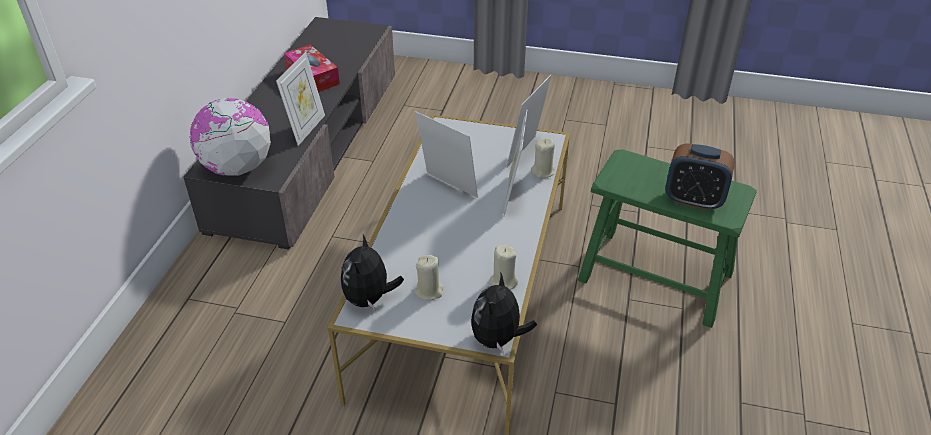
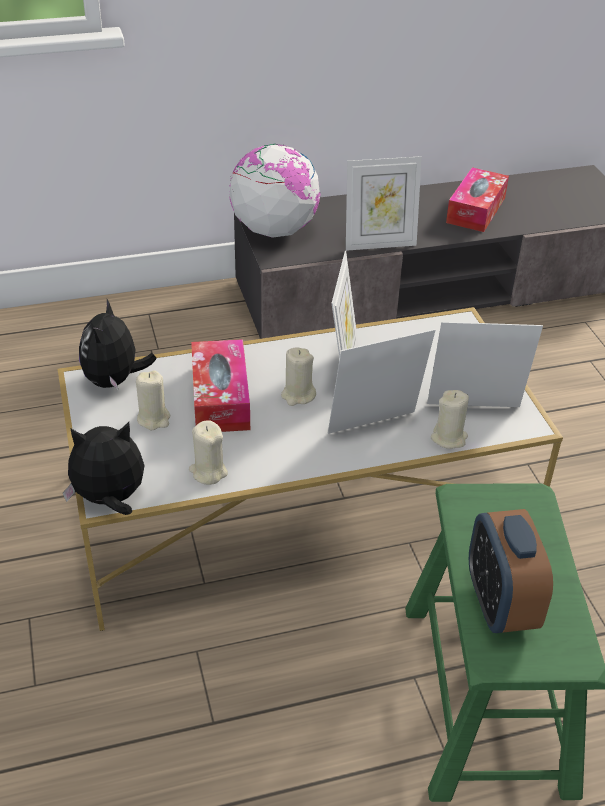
camera: 60 degrees right, 0 degrees up
(369, 299) = (115, 380): plush toy -> plush toy turned 60 degrees counterclockwise
(432, 251) = (220, 398): none -> tissue box
(457, 216) = (298, 395): none -> beige candle

